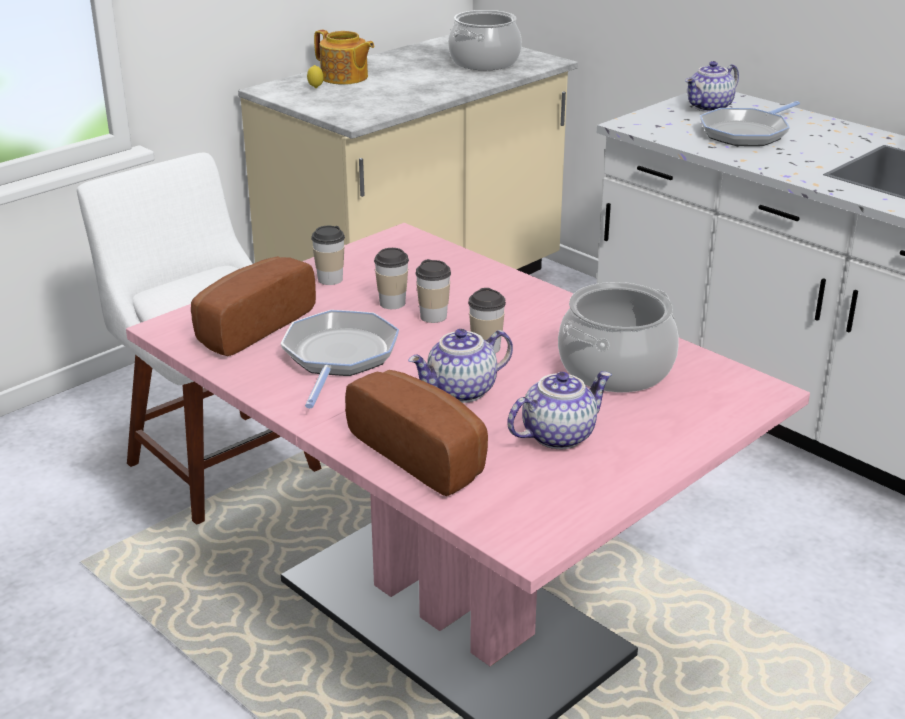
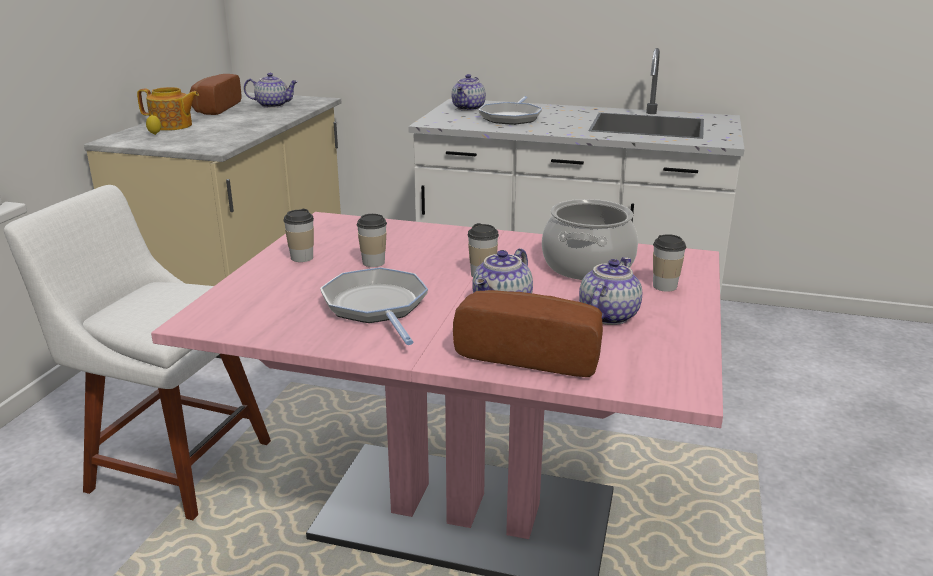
camera: 30 degrees left, 5 degrees down
(249, 326) = (271, 304): bread -> bread (214, 108)
(433, 316) = (417, 264): cup -> cup (664, 286)
(484, 62) = (273, 105): cooking pot -> teapot

